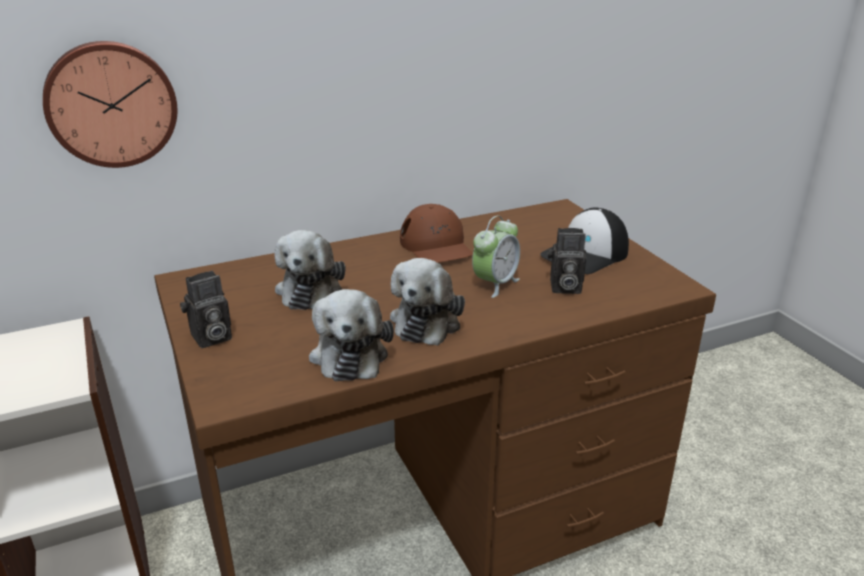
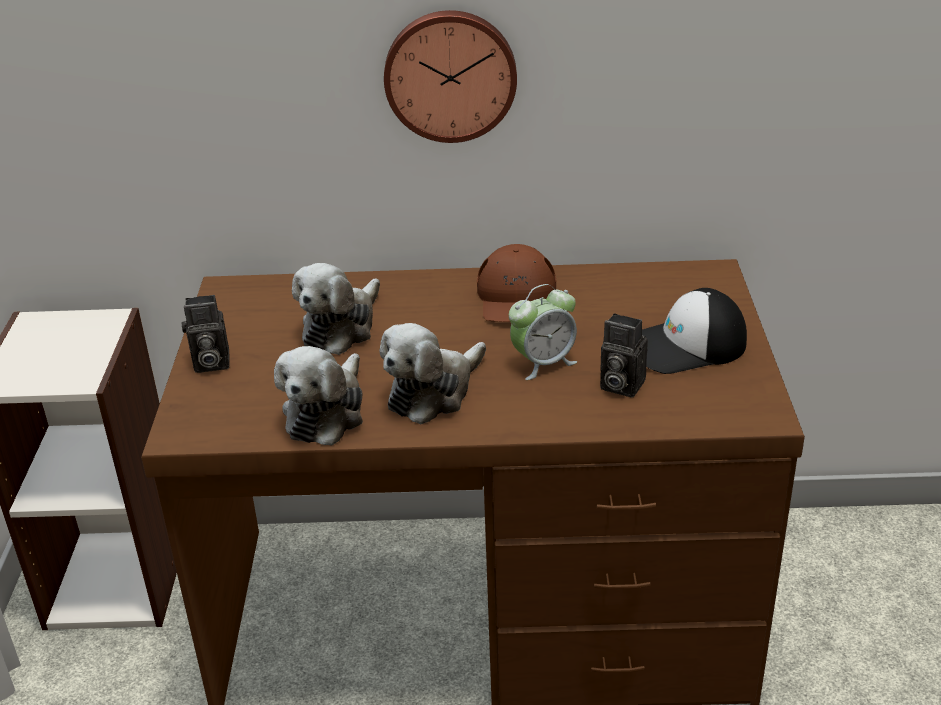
camera: 25 degrees right, 5 degrees up
(111, 104) = (166, 95): wall clock -> wall clock (450, 75)

